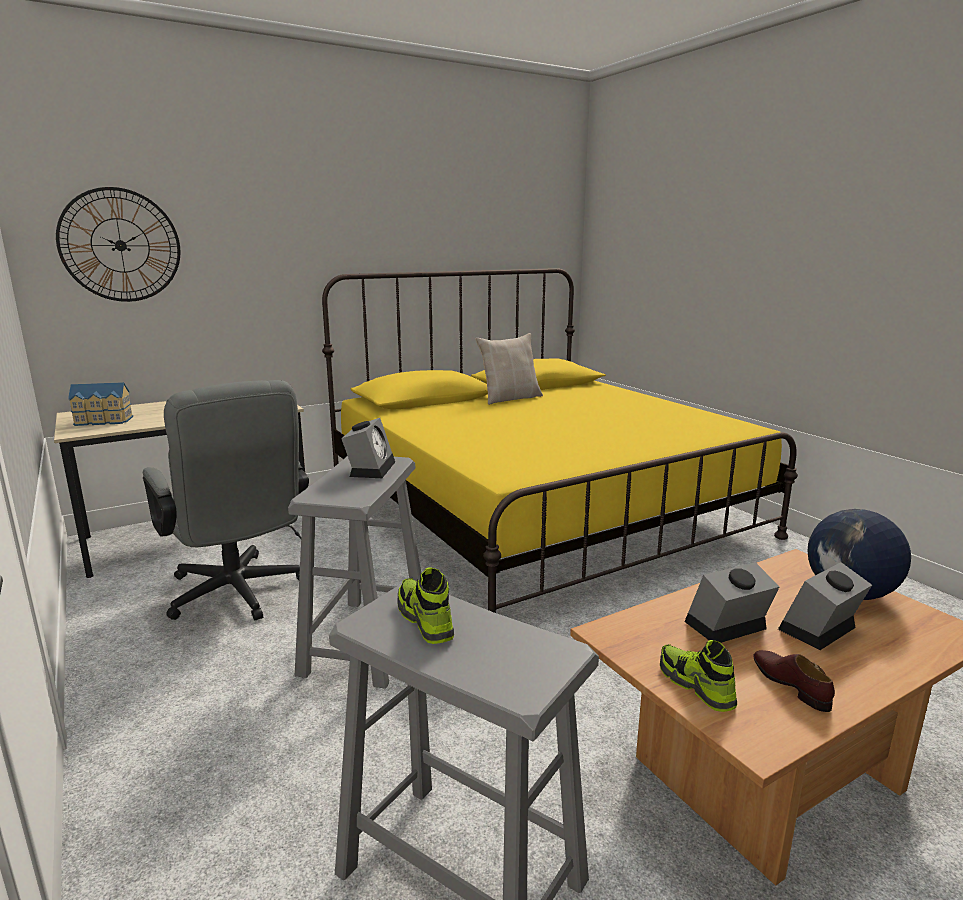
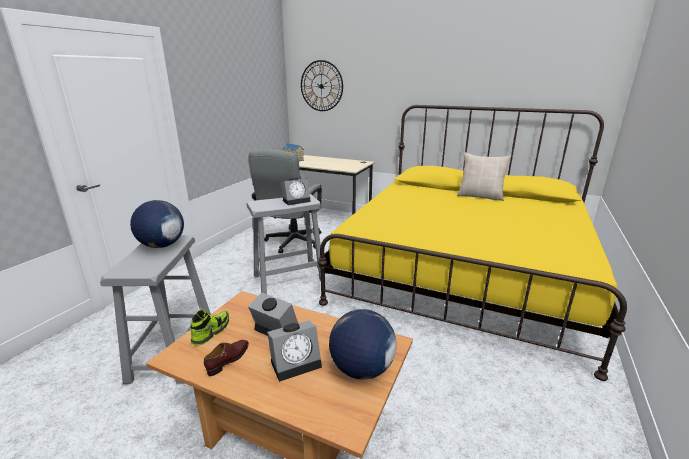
camera: 55 degrees right, 5 degrees up
(425, 620) = (162, 245): shoe -> globe
(819, 631) = (296, 362): alarm clock -> alarm clock turned 135 degrees clockwise

